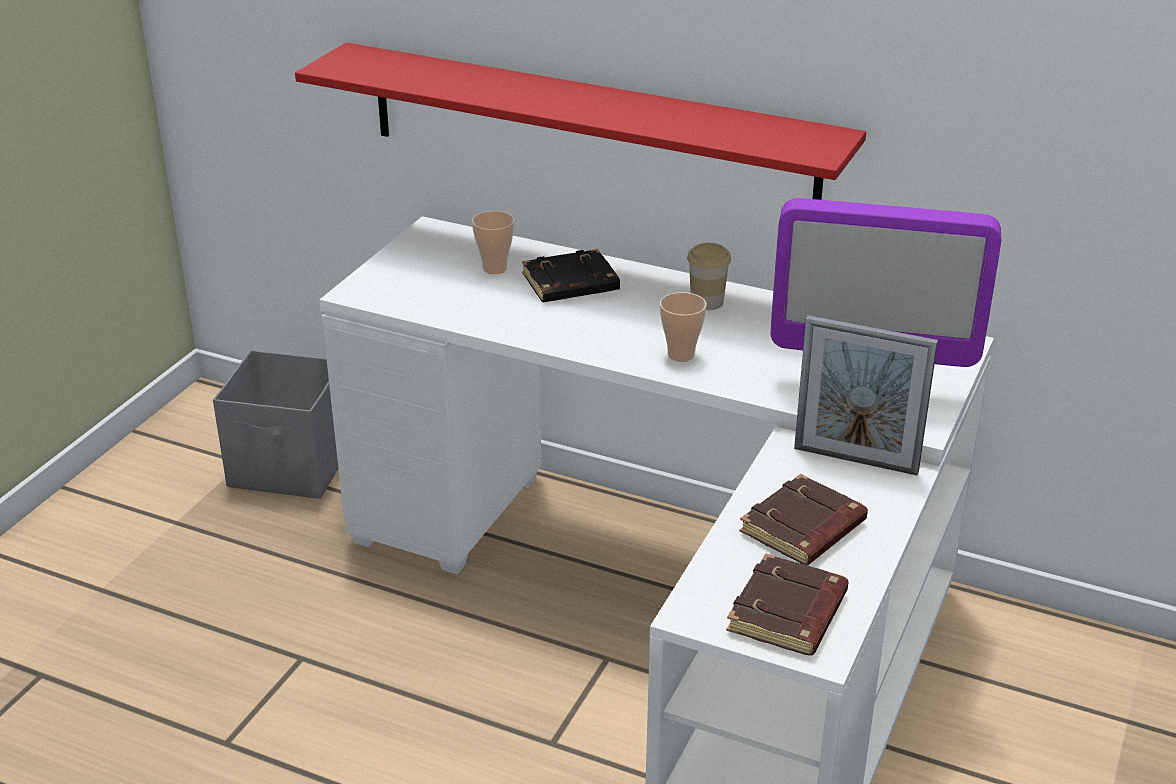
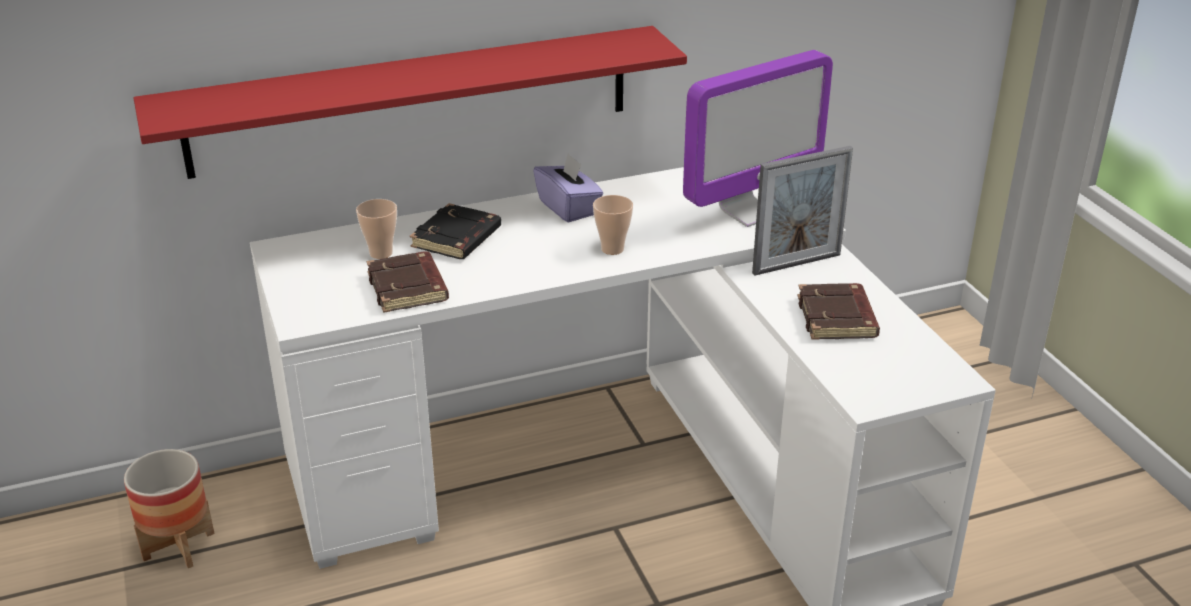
camera: 45 degrees left, 0 degrees up
(292, 467) = (179, 546): grey storage box -> planter
(707, 302) = (568, 208): cup -> purple tissue box
(788, 614) = (911, 370): brown book -> brown book (409, 288)

